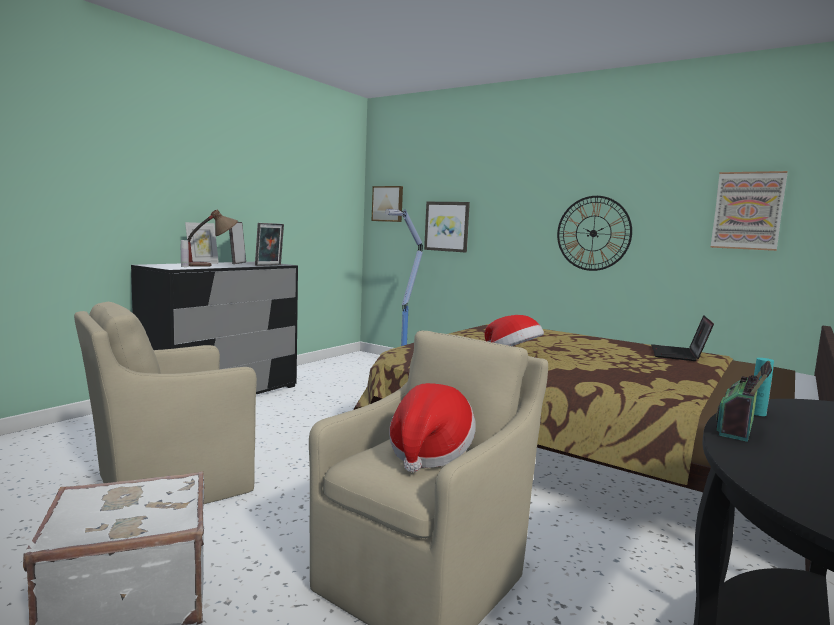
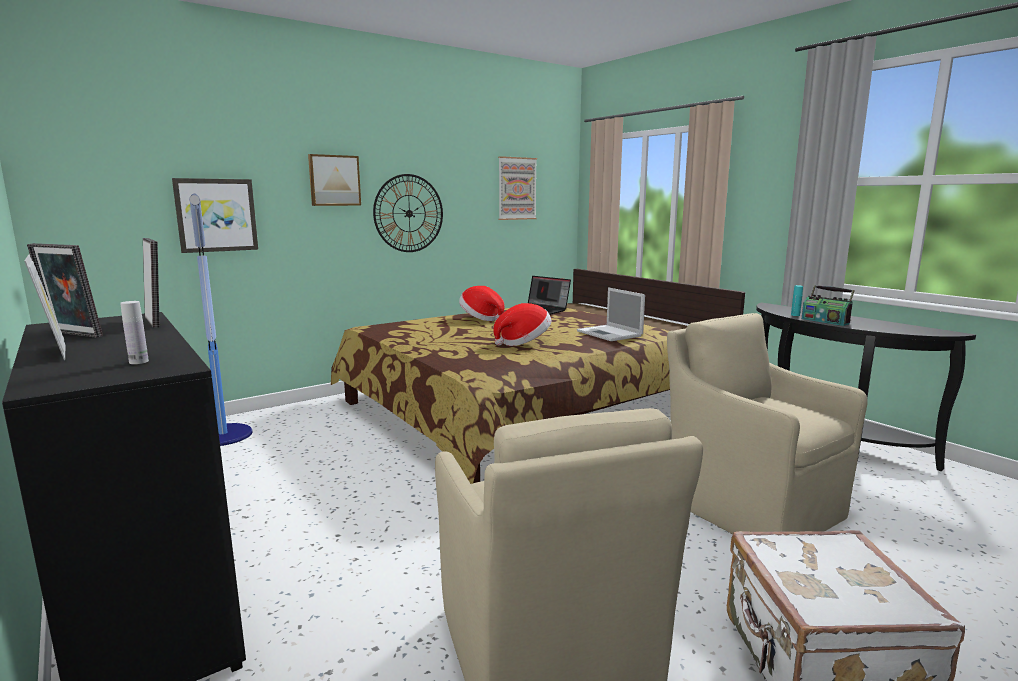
camera: 70 degrees left, 5 degrees up
(212, 265) = (123, 347): table lamp -> none
(388, 204) = (77, 181): picture -> picture (334, 180)
(429, 453) = (776, 406): hat -> hat (481, 318)
(609, 377) = (610, 334): none -> laptop

